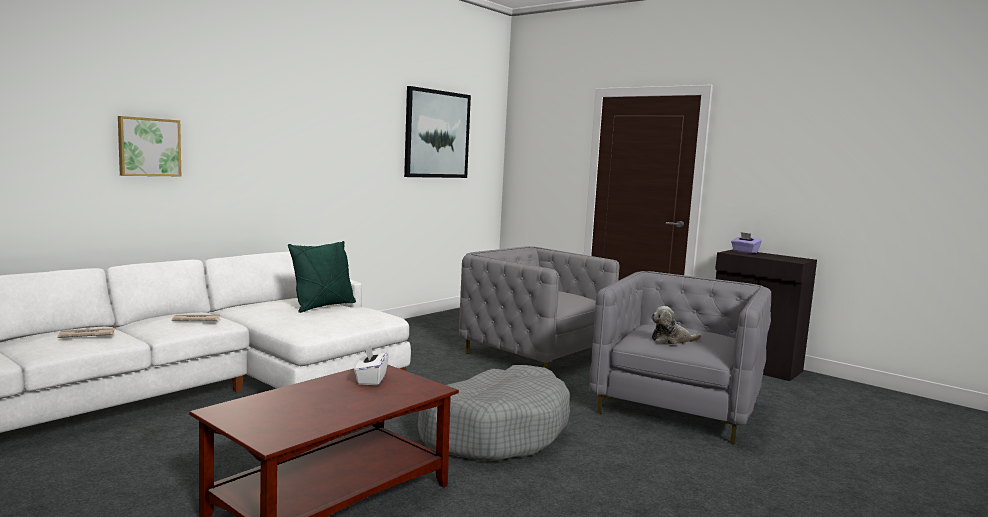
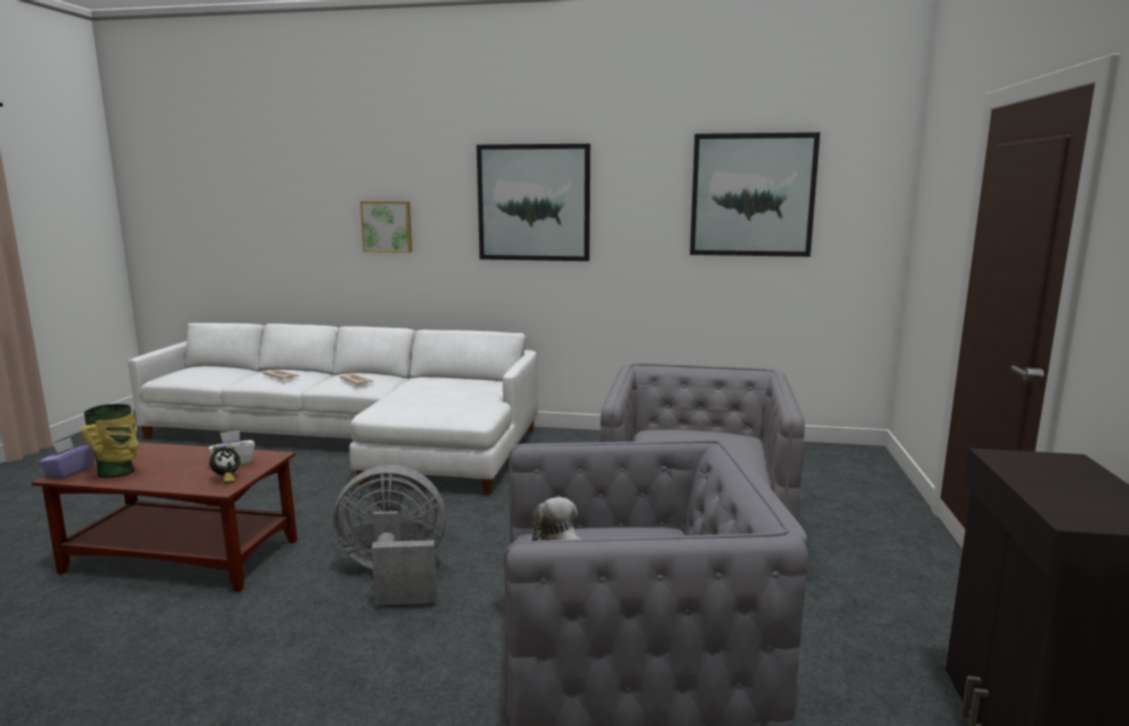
camera: 60 degrees right, 5 degrees up
(298, 130) = (534, 203): none -> picture
(314, 418) = (118, 472): none -> vase
(323, 306) = (464, 393): green pillow -> none
(412, 385) = (226, 479): none -> alarm clock
(494, 431) = (395, 576): grey dog bed -> grey fan
(744, 252) = (1062, 465): purple tissue box -> purple tissue box (69, 472)

